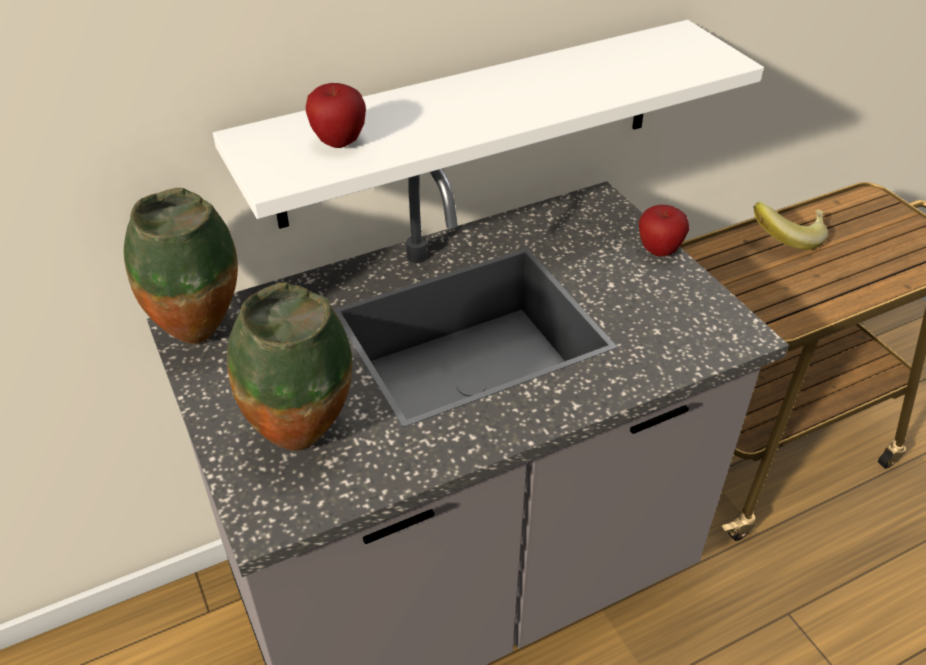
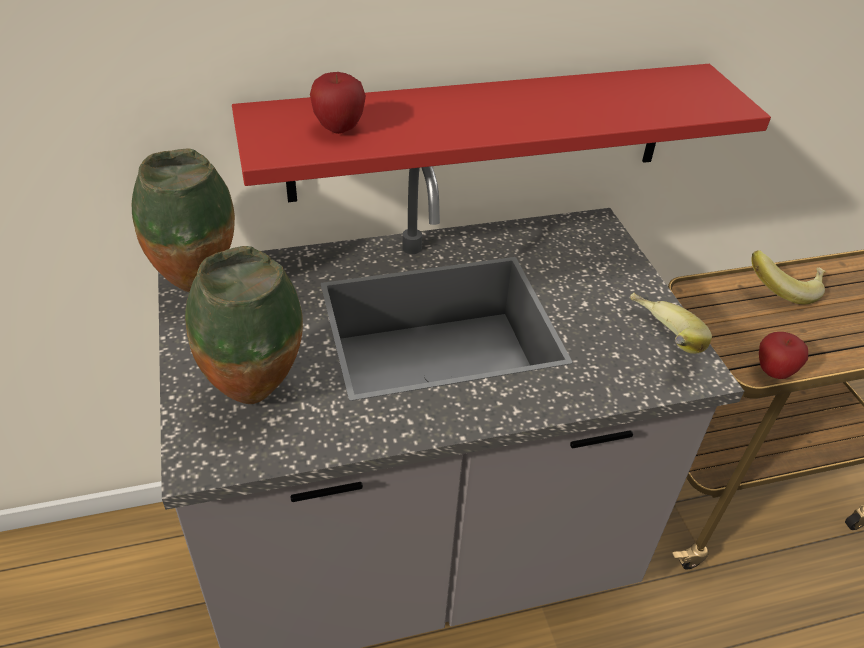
camera: 10 degrees right, 0 degrees up
(472, 123) = (482, 132): white shelf -> red shelf
(658, 251) = (640, 280): apple -> apple (773, 372)
(693, 311) = (657, 342): none -> banana

